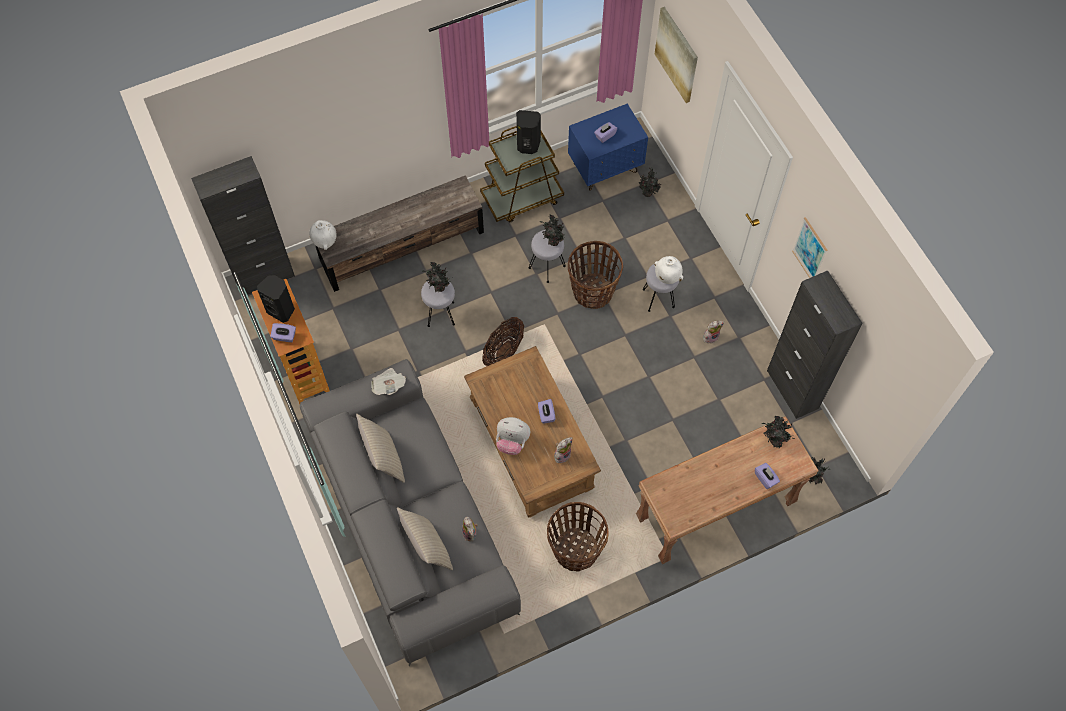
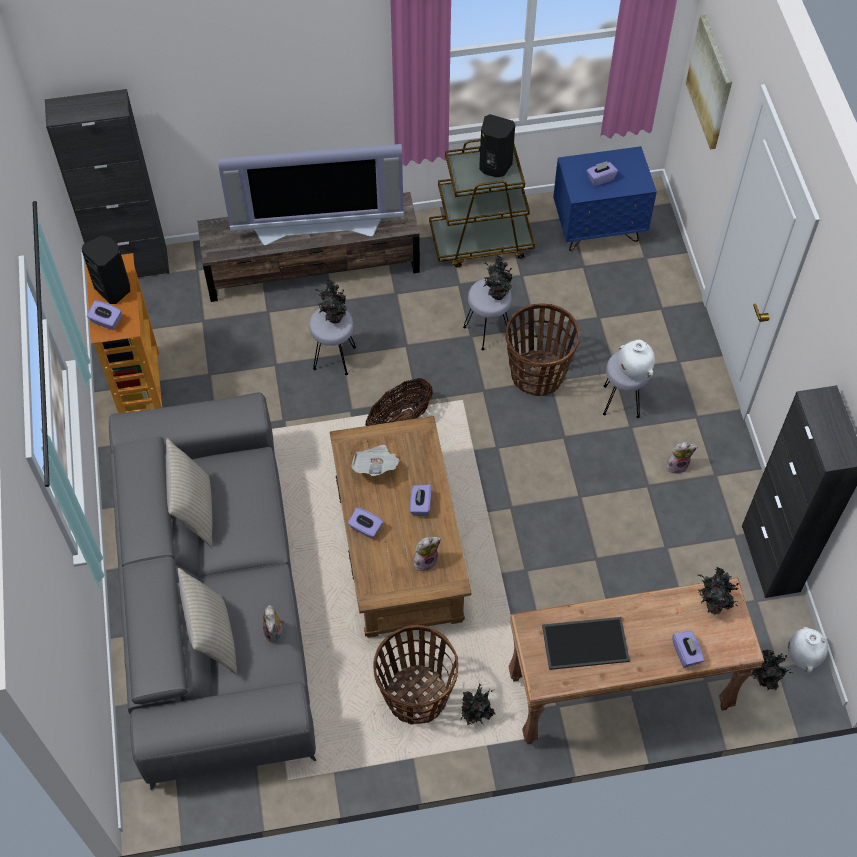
camera: 15 degrees right, 5 degrees down
(325, 241) = (210, 232): white vase -> white vase (802, 656)
(389, 385) = (227, 419): newspaper -> newspaper (376, 466)
(404, 217) = (318, 225): none -> television
(512, 441) = (365, 528): plush toy -> purple tissue box
(647, 194) = (644, 271): potted plant -> potted plant (476, 715)
(696, 488) = (586, 642): none -> tray
(809, 250) = (820, 356): picture -> none

